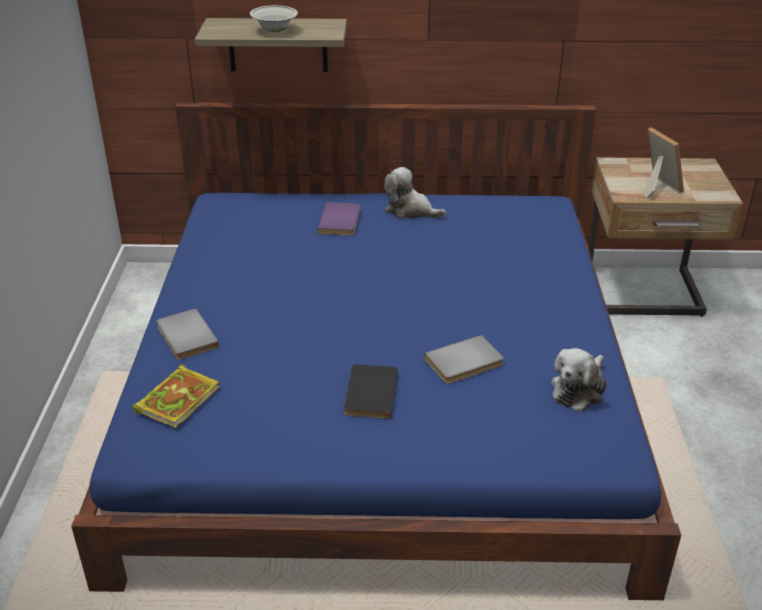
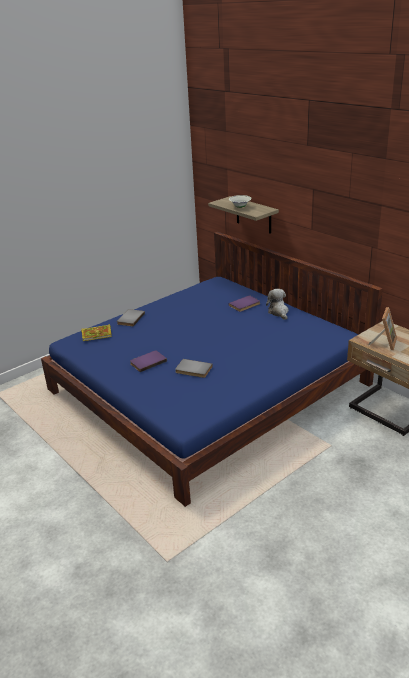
camera: 50 degrees right, 5 degrees down
(368, 394) = (147, 362): black book -> purple book
(578, 389) = (214, 399): plush toy -> none

